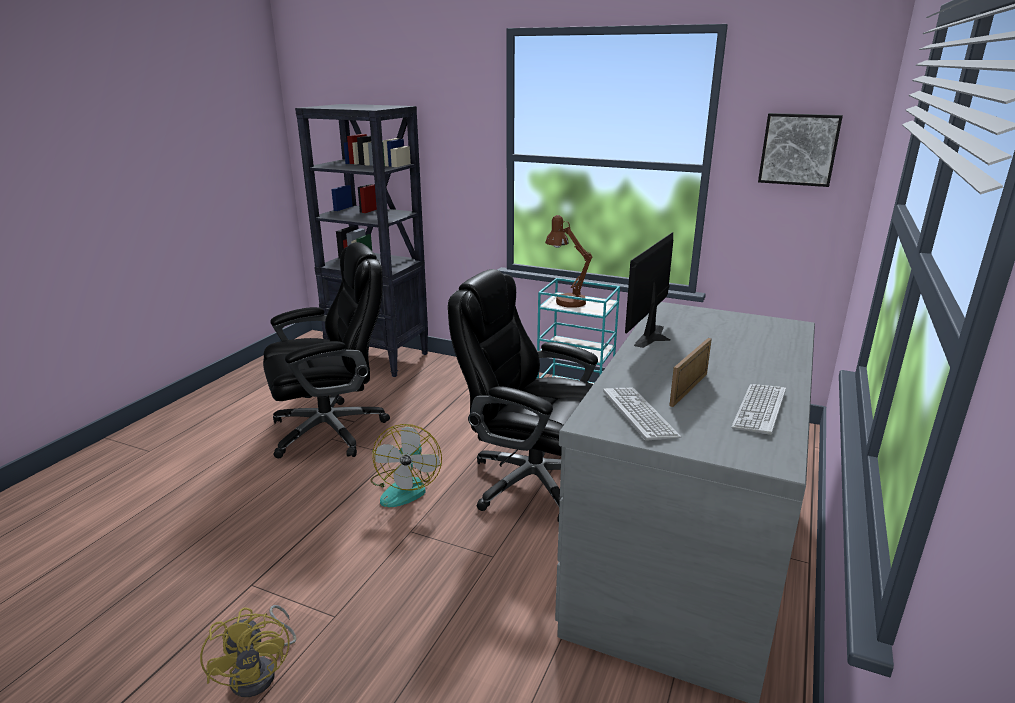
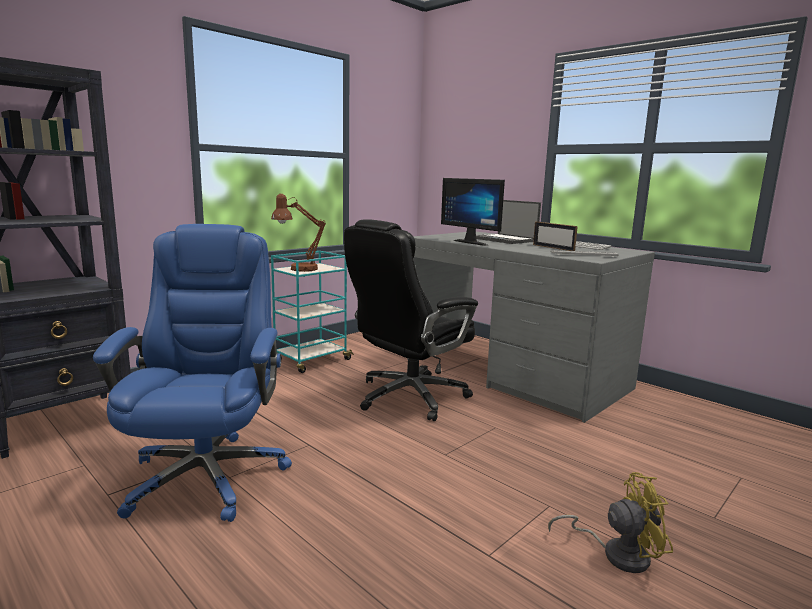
camera: 70 degrees left, 10 degrees down
(331, 430) = (207, 475): black office chair -> blue office chair
(405, 487) = (374, 447): fan -> none
(732, 351) = (505, 240): none -> laptop
(798, 149) = (389, 142): picture -> none

